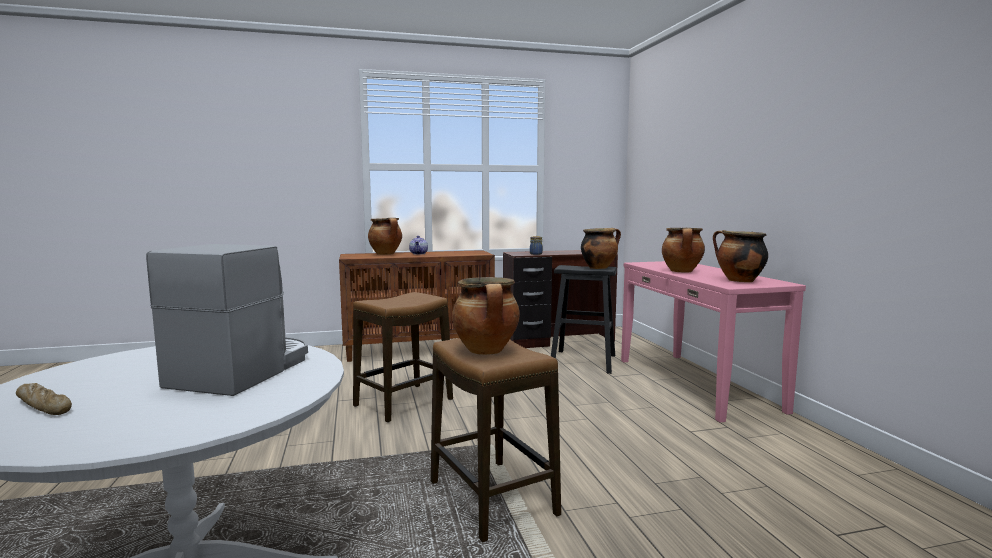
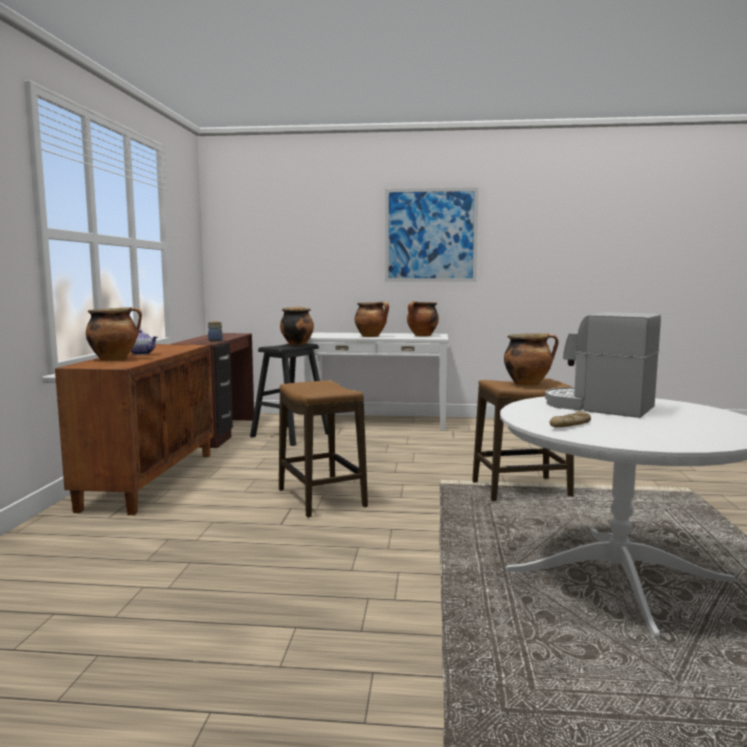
camera: 70 degrees left, 0 degrees up
(44, 406) = (686, 434): bread -> bread (570, 425)
(695, 383) = (377, 422): pink console table -> white console table
(800, 131) = (431, 235): none -> picture

